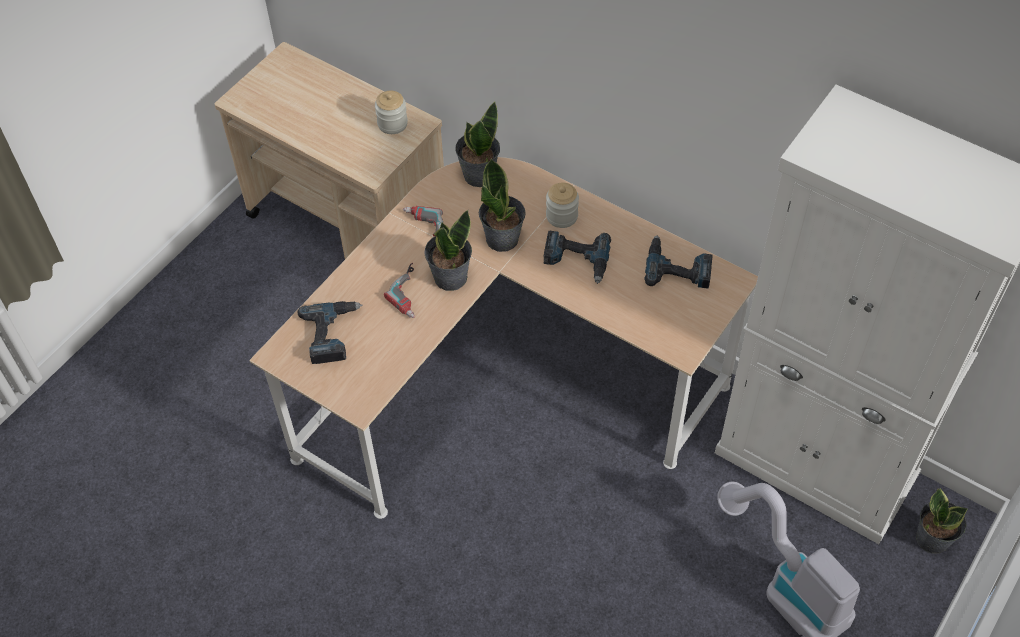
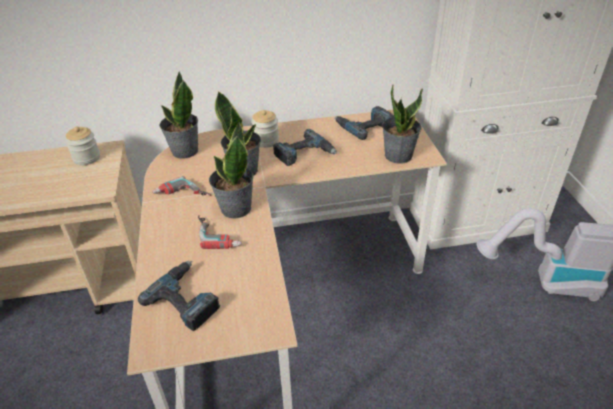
camera: 45 degrees left, 15 degrees down
(932, 538) = (560, 213): potted plant -> potted plant (398, 155)

